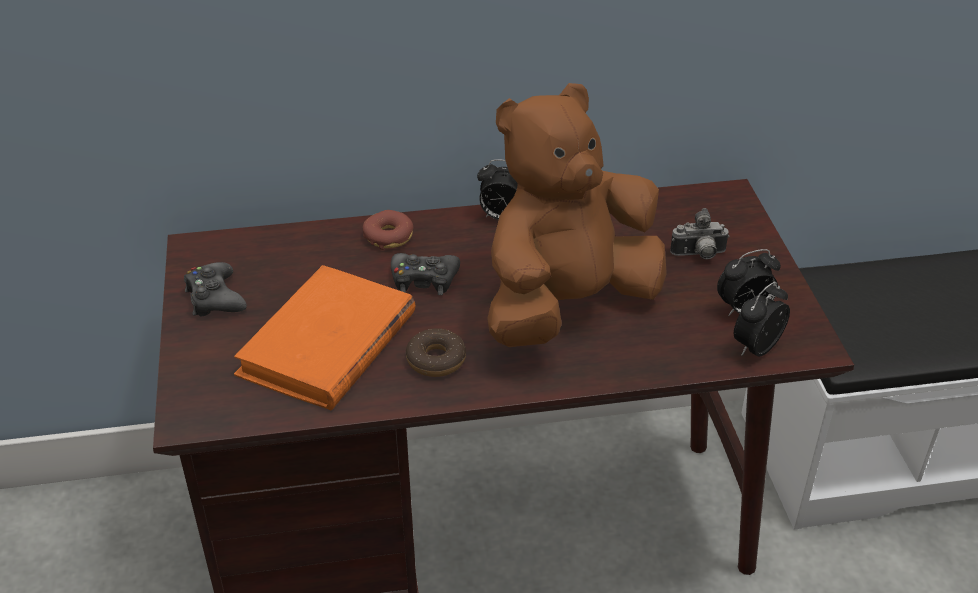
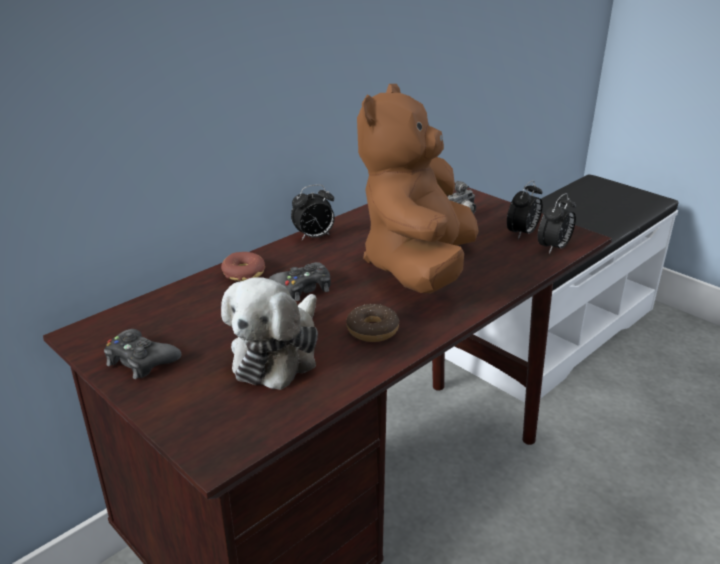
camera: 35 degrees left, 10 degrees down
(327, 345) = (278, 353): orange book -> plush toy
(756, 347) = (553, 248): alarm clock -> alarm clock turned 150 degrees counterclockwise

